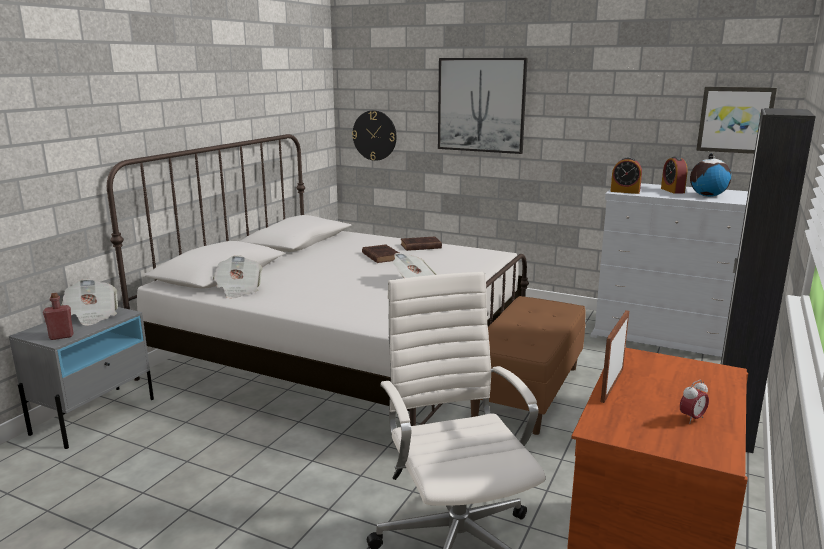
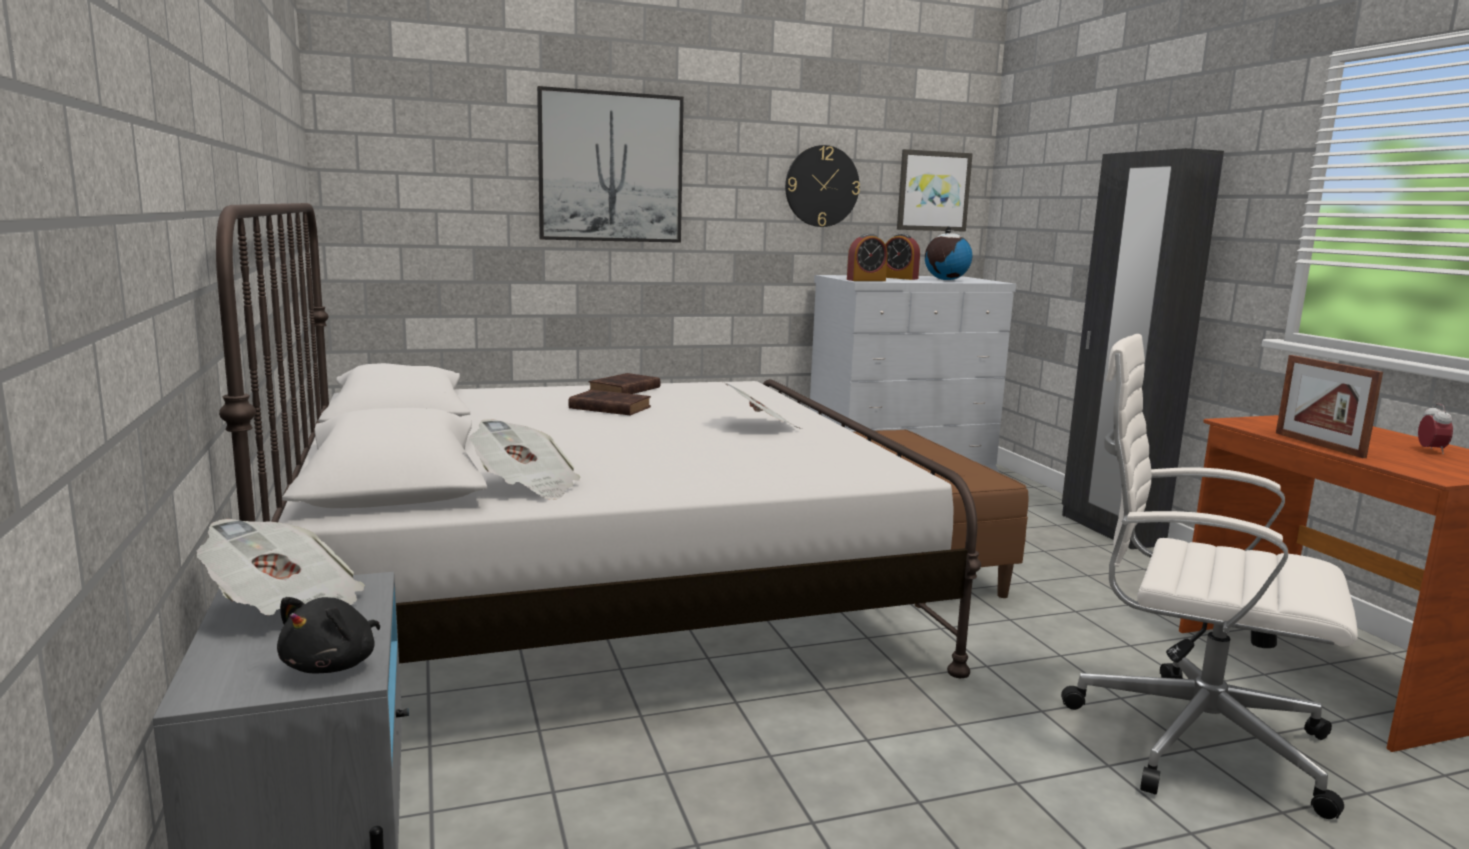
camera: 45 degrees left, 5 degrees down
(61, 336) = (333, 665): red bottle -> black plush toy
(374, 135) = (407, 220): wall clock -> wall clock (822, 186)

